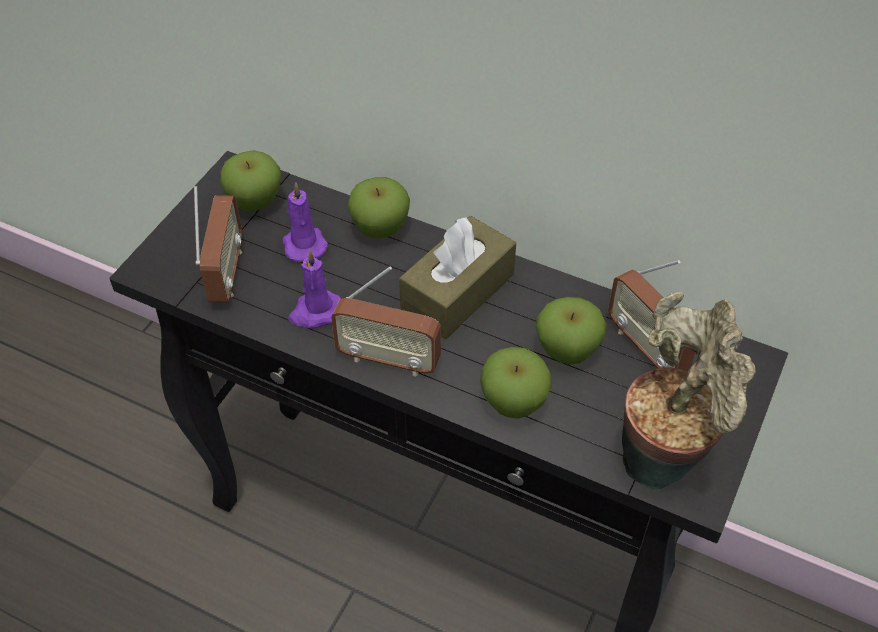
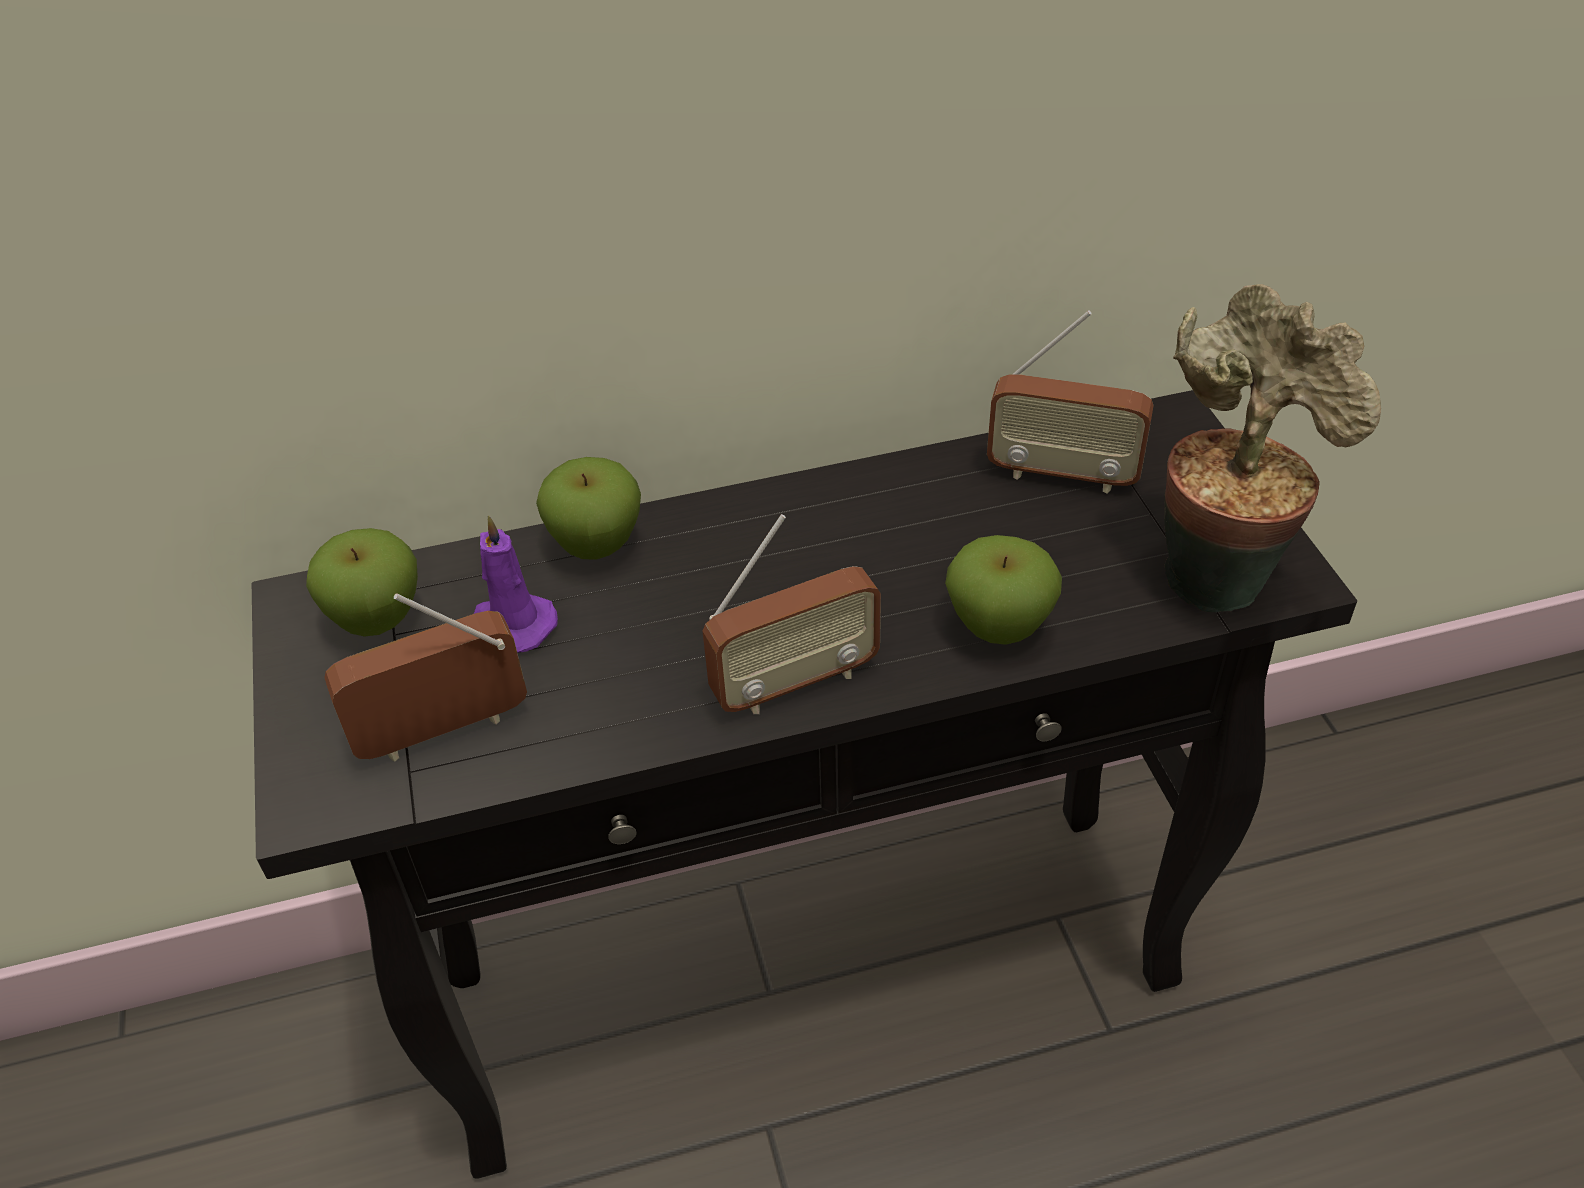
camera: 40 degrees left, 5 degrees down
(226, 274) = (443, 731): radio -> radio turned 75 degrees counterclockwise
(315, 312) = (631, 693): purple candle -> none
(457, 292) = (783, 552): brown tissue box -> none
(567, 351) = (985, 533): apple -> none

